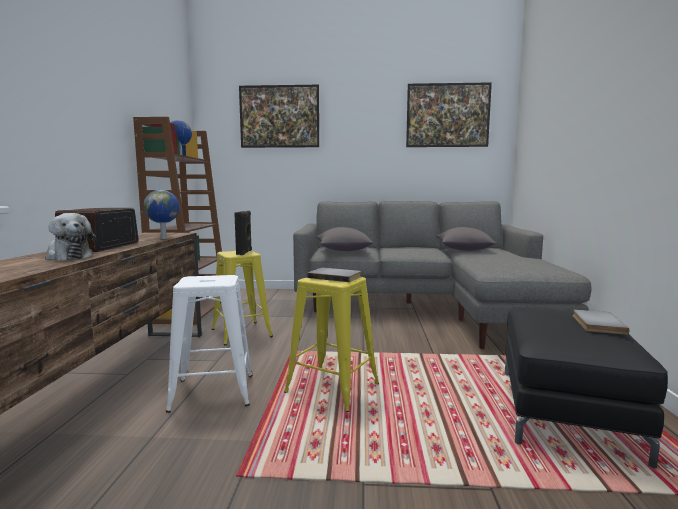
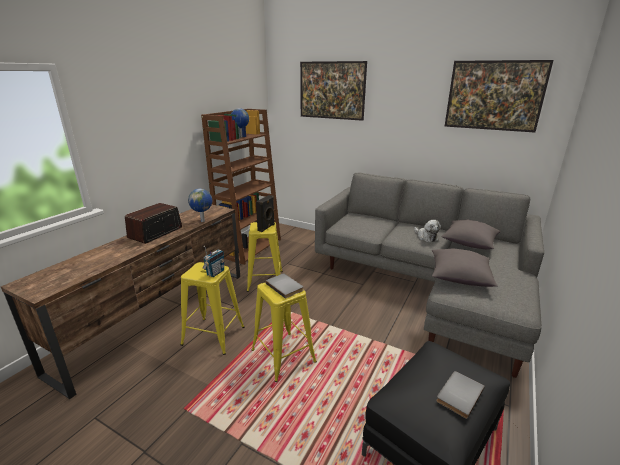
camera: 25 degrees right, 15 degrees up
(69, 256) = (125, 250): plush toy -> plush toy (426, 237)
(213, 392) = (213, 335): white stool -> yellow stool
(225, 279) = (215, 273): none -> radio
(343, 250) = (357, 226): grey pillow -> grey pillow (459, 278)

